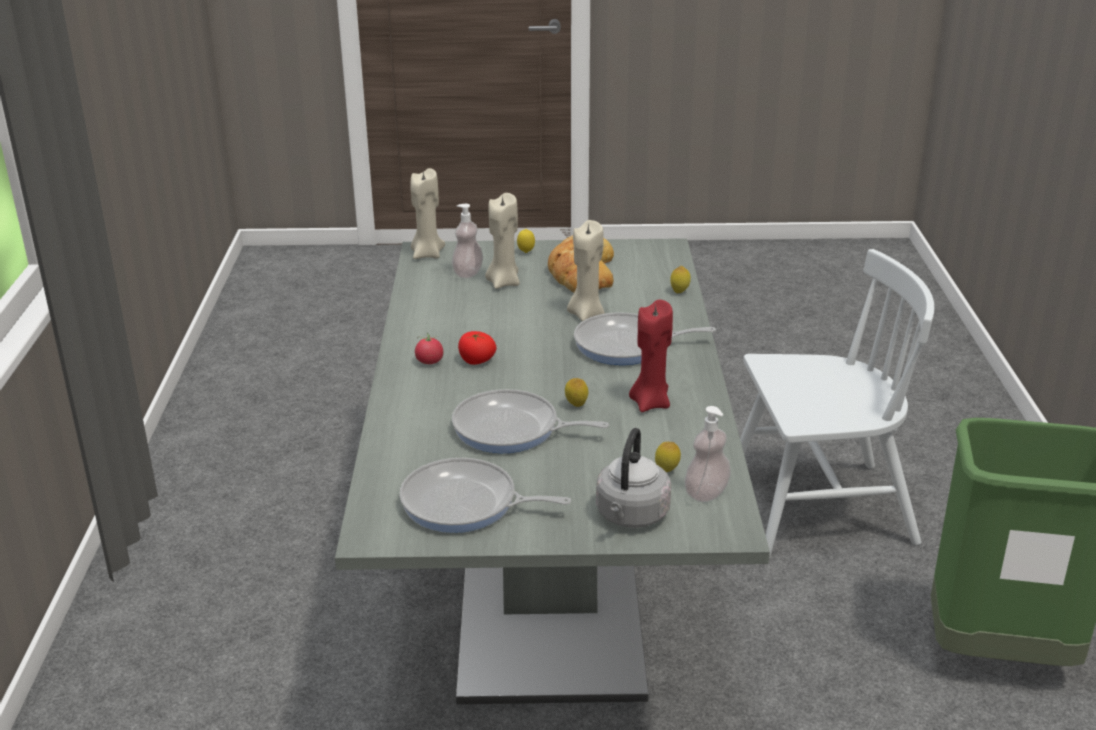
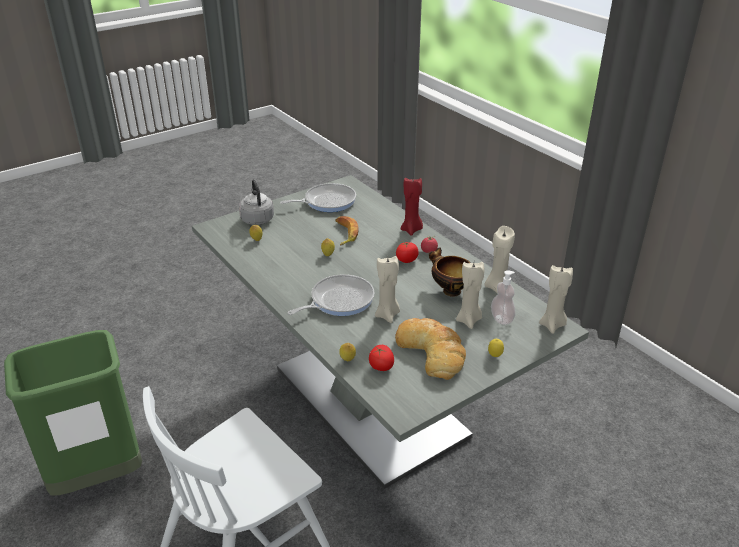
camera: 145 degrees right, 5 degrees up
(419, 299) = (496, 287): none -> beige candle
(478, 312) = (450, 290): none -> bowl
(511, 430) = (344, 233): frying pan -> banana
(649, 278) = (381, 366): none -> tomato
(650, 403) = (293, 269): red candle -> red candle (411, 230)
(706, 493) = (232, 237): soap dispenser -> none

